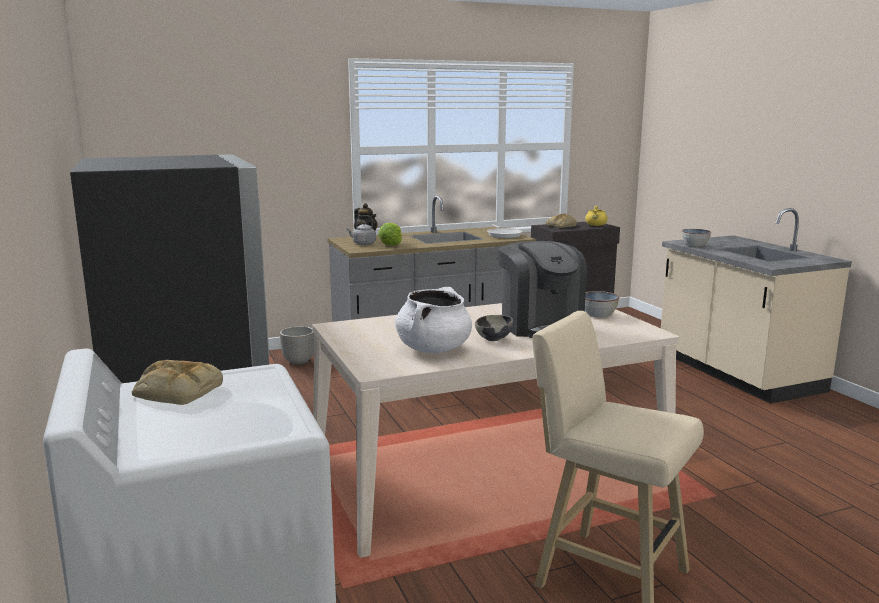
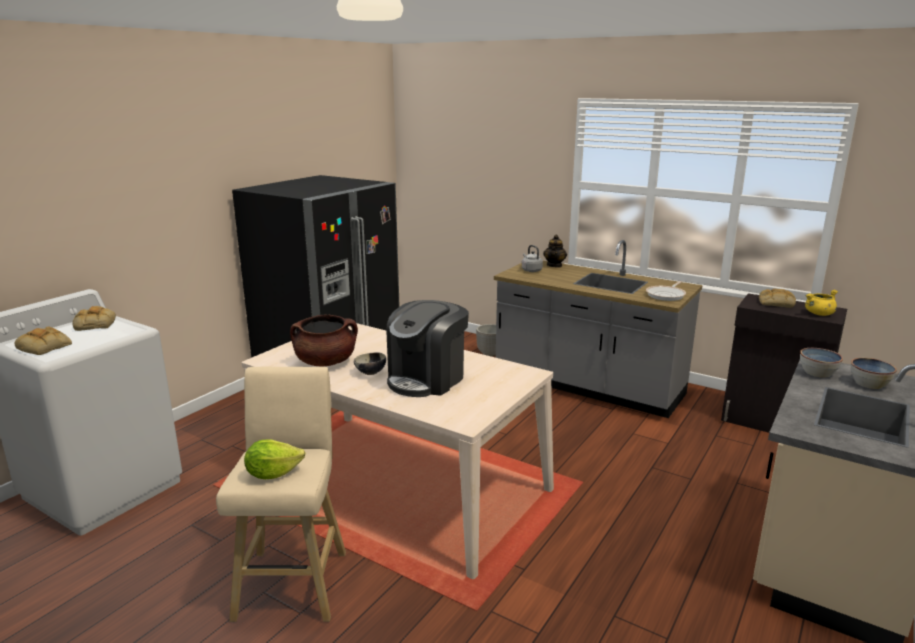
camera: 55 degrees right, 5 degrees up
(230, 429) = (45, 347): none -> bread
(391, 245) = (544, 277): lettuce -> lettuce (272, 473)
(433, 349) = (326, 362): white cooking pot -> brown cooking pot
(598, 314) = (494, 392): bowl -> bowl (869, 384)

